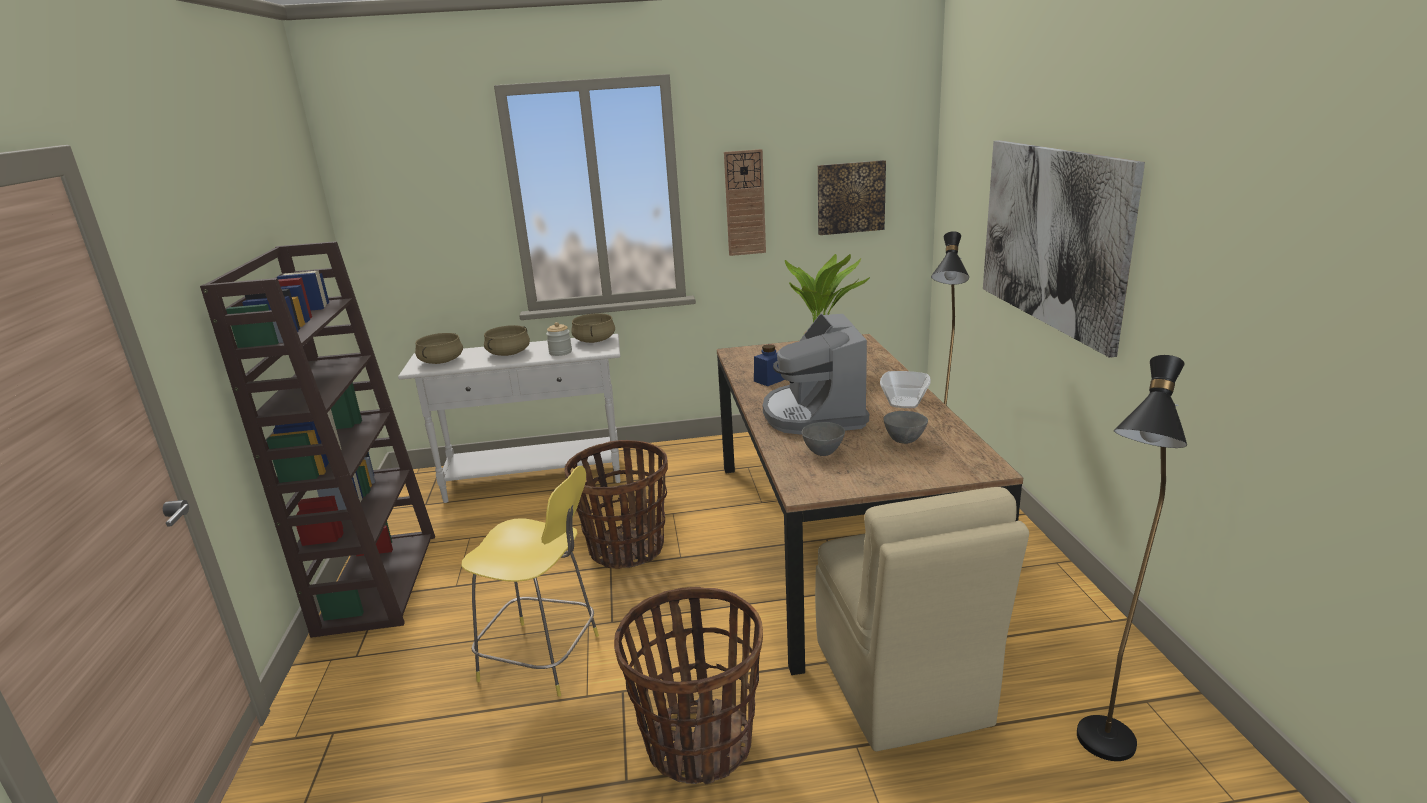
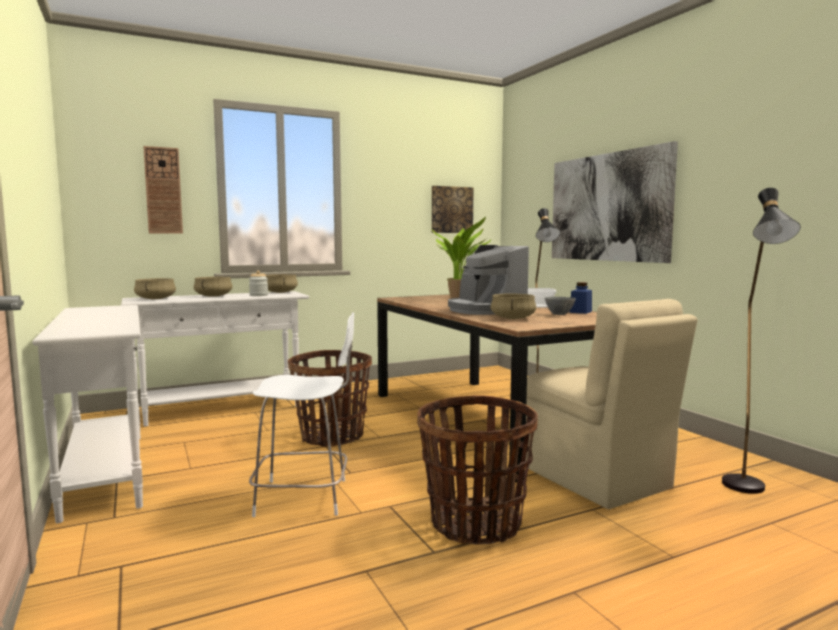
camera: 20 degrees left, 15 degrees down
(377, 581) = (106, 473): brown bookcase -> white console table
(544, 658) = (306, 497): yellow stool -> white stool
(745, 203) = (385, 206): wall clock -> wall clock (163, 190)
(769, 380) = (434, 303): blue jar -> blue jar (580, 312)
(823, 453) = (513, 318): grey bowl -> beige cooking pot

